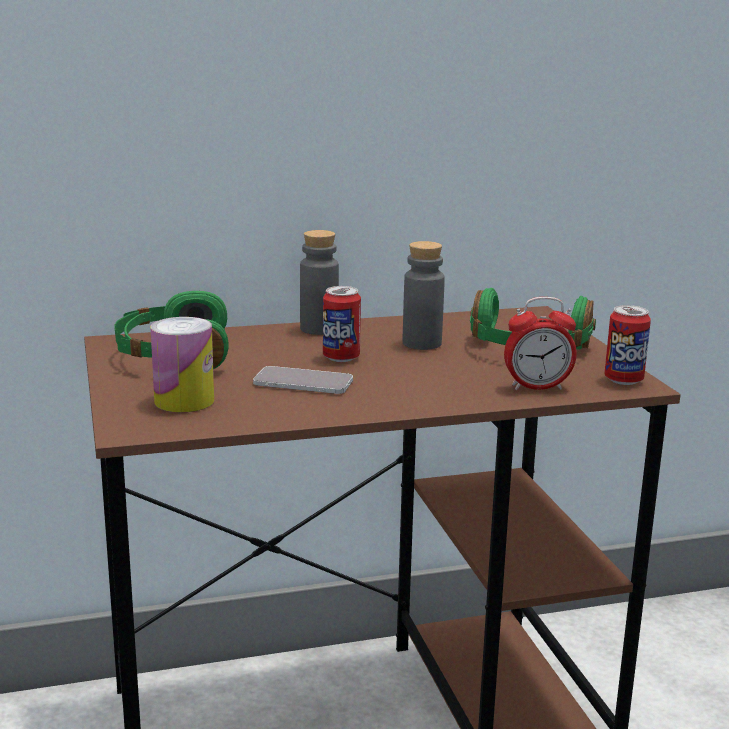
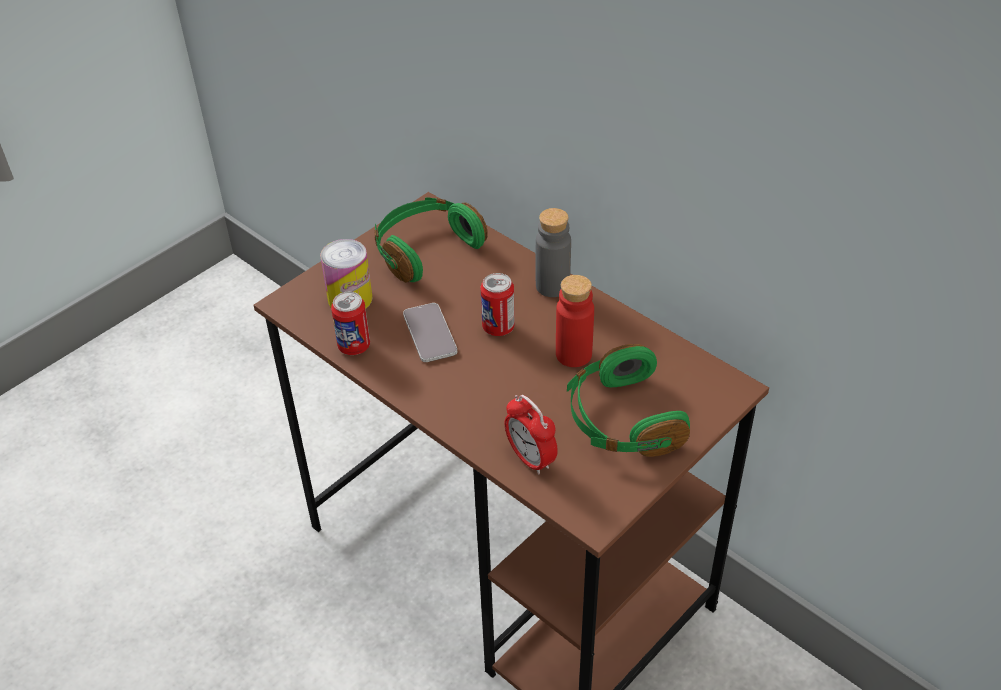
camera: 60 degrees right, 25 degrees up
(422, 343) = (573, 354): grey bottle -> red bottle
(623, 380) = (597, 505): can -> can (354, 346)

